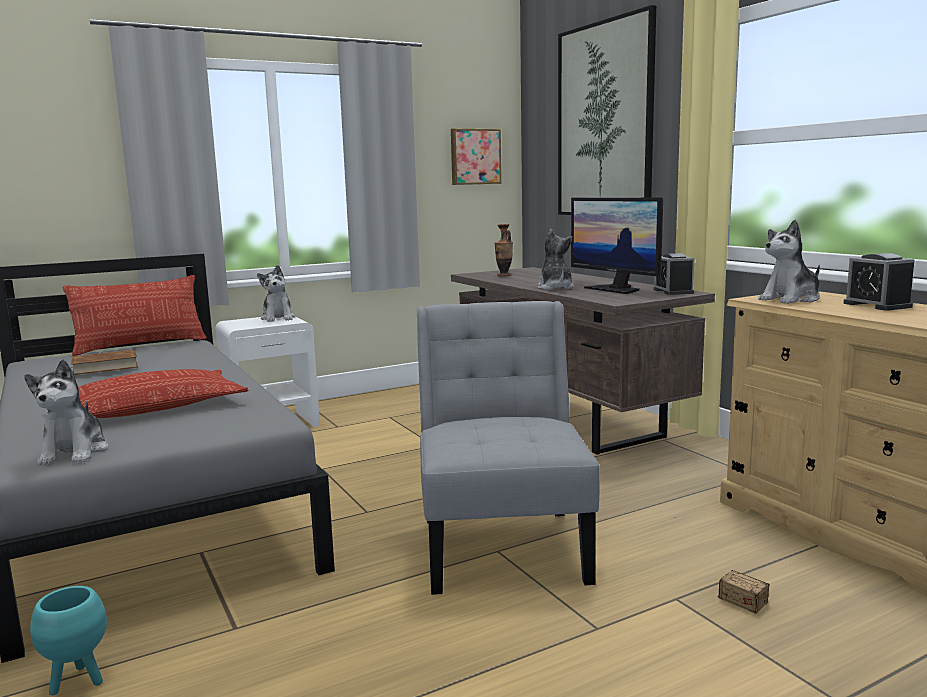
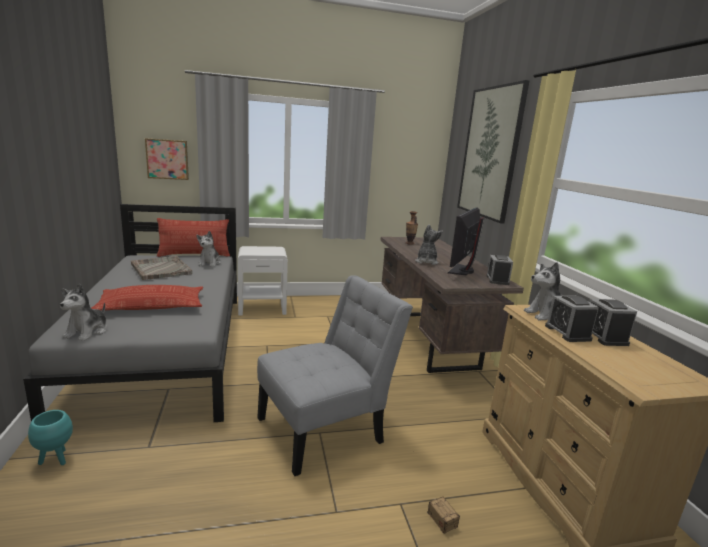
camera: 15 degrees right, 5 degrees up
(105, 367) = (161, 269): brown book -> grey tray
(278, 318) = (272, 249): plush toy -> plush toy (209, 263)
(474, 157) = (413, 163): picture -> picture (167, 159)
(503, 544) = (326, 428): grey chair -> grey chair turned 45 degrees clockwise
(615, 289) = (462, 270): monitor -> monitor turned 45 degrees clockwise
(834, 308) = (567, 333): none -> alarm clock

